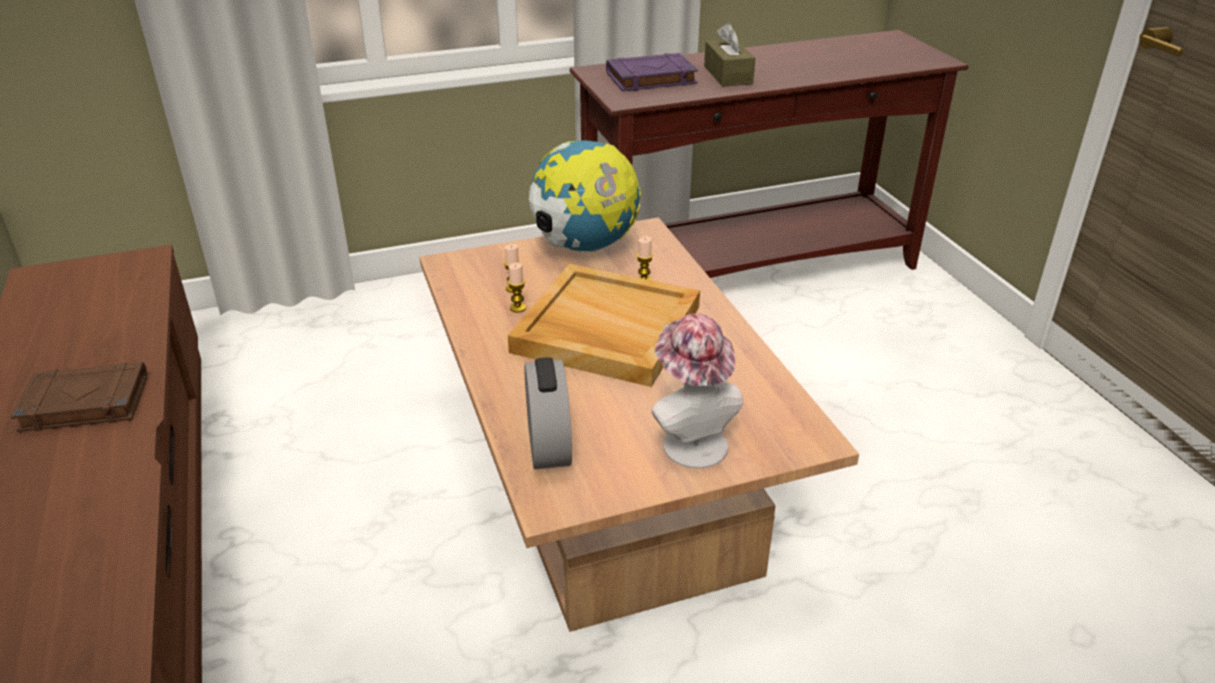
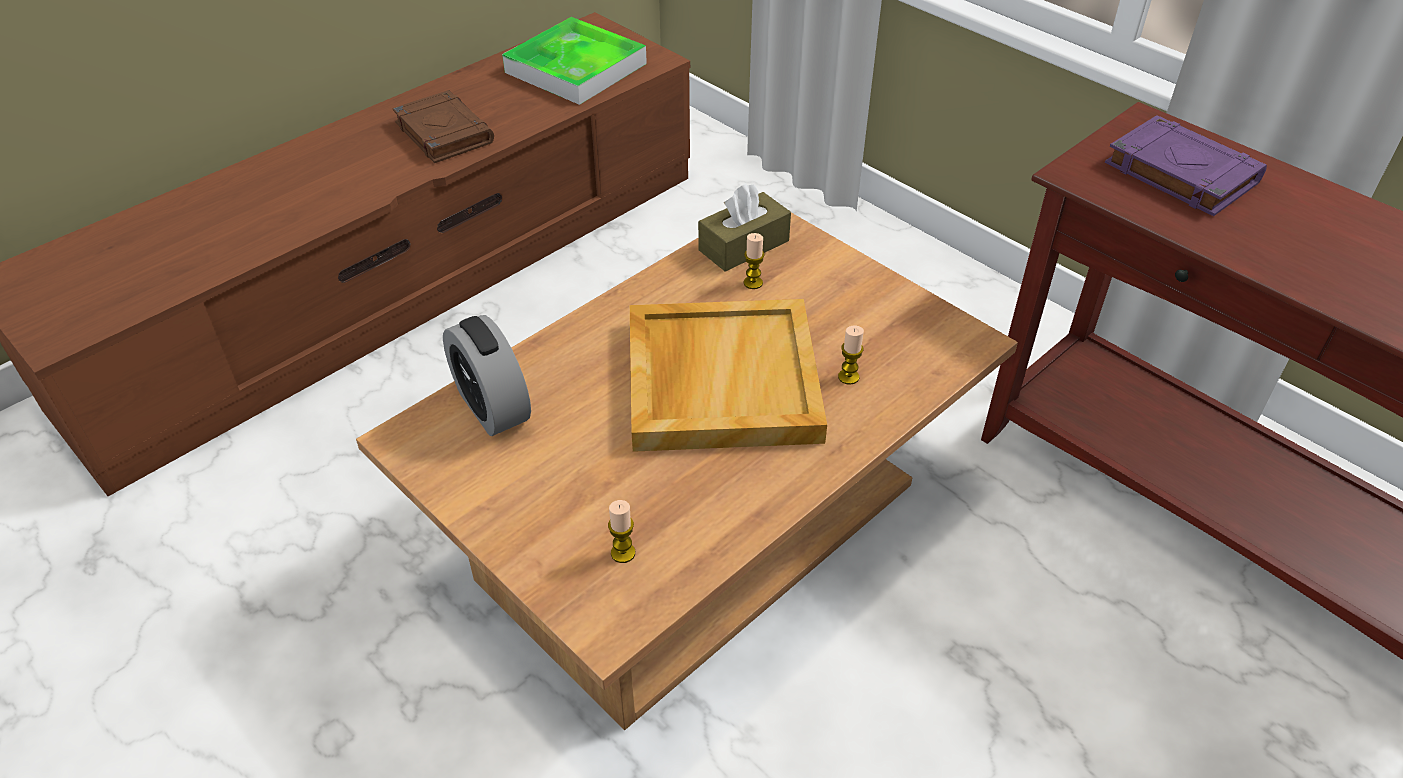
camera: 65 degrees right, 10 degrees up
(92, 301) = (576, 68): none -> tray
(518, 308) = (717, 300): candle -> candle (623, 553)
(549, 445) = (492, 407): alarm clock -> alarm clock turned 90 degrees clockwise
(584, 247) = (884, 304): globe -> none
(690, 441) = (551, 512): hat -> none
(728, 75) = (1286, 236): brown tissue box -> brown tissue box (744, 245)

